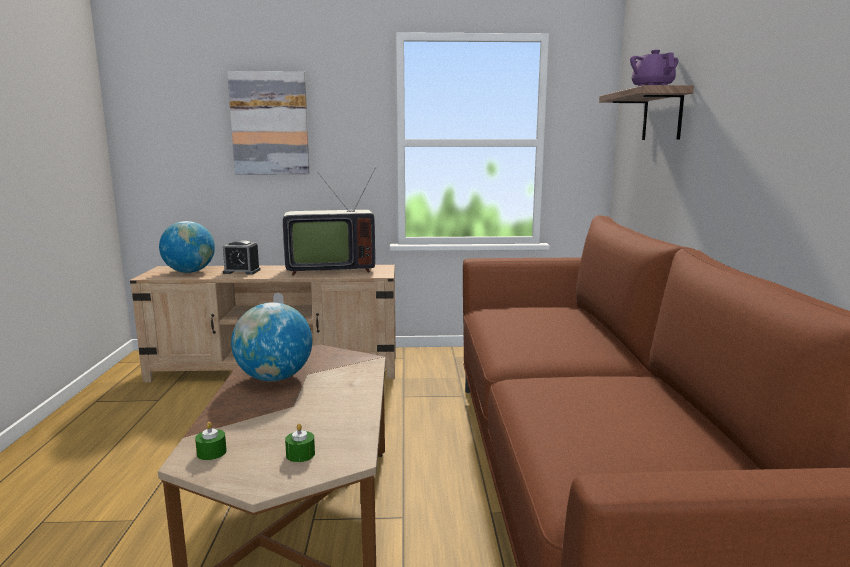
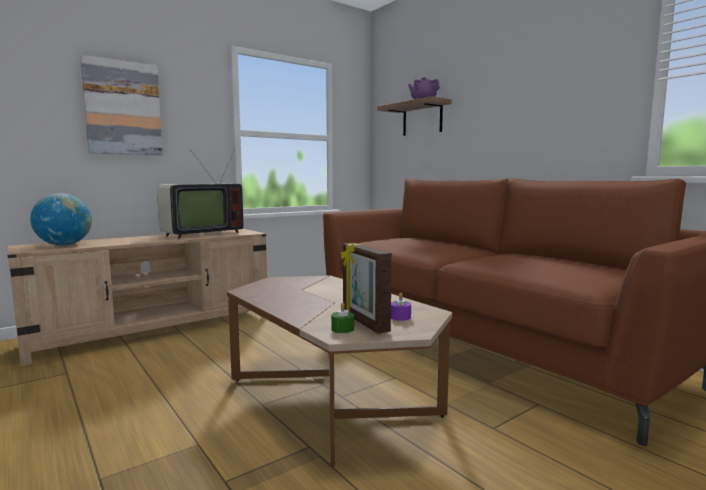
camera: 35 degrees left, 5 degrees down
(242, 271) = (121, 240): alarm clock -> none
(248, 450) = (364, 323): none -> picture frame
(274, 378) = (283, 294): globe -> none
(300, 454) = (400, 317): green candle -> purple candle

